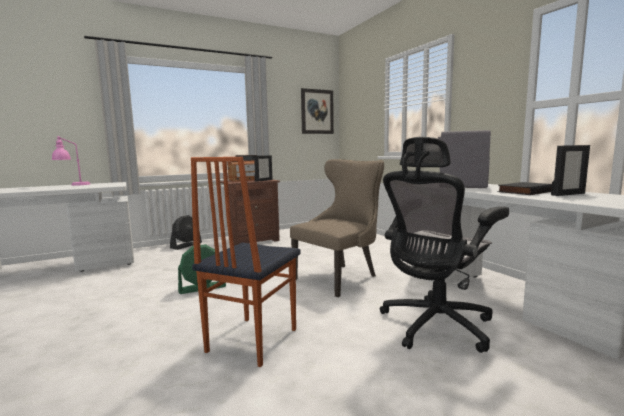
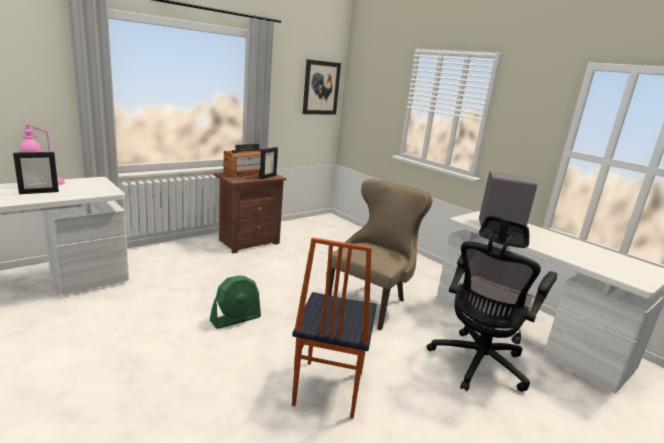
camera: 15 degrees left, 10 degrees up
(186, 245) = (172, 248): black fan -> none
(524, 191) = (559, 245): black book -> none
(568, 194) = (595, 254): picture frame -> picture frame (39, 192)

